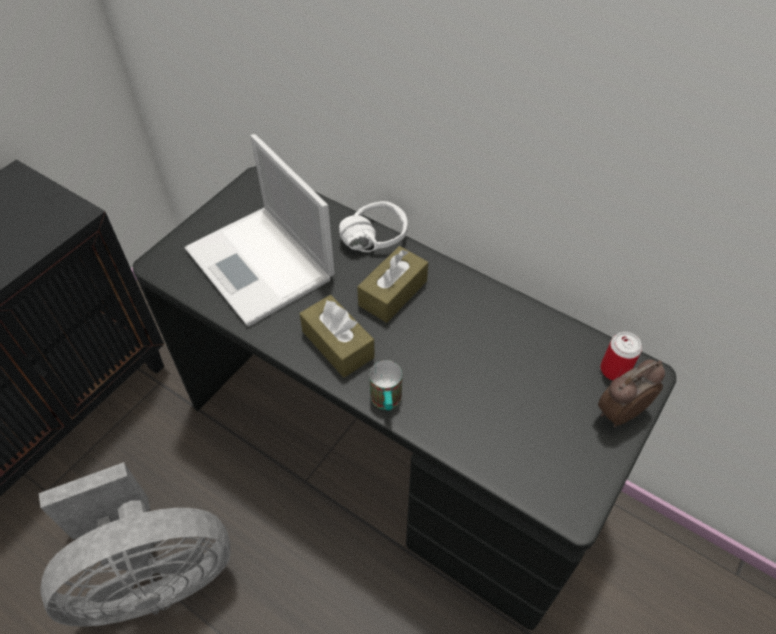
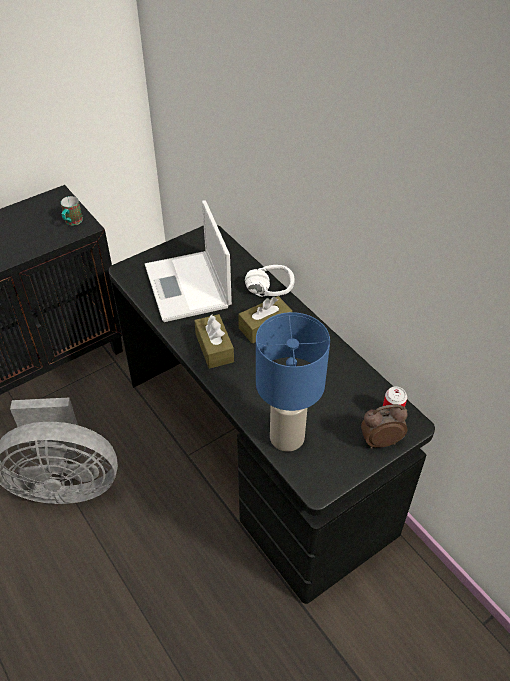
camera: 20 degrees right, 5 degrees down
(386, 402) = (228, 390): mug -> mug (72, 222)
(496, 447) = (286, 437): none -> blue table lamp

